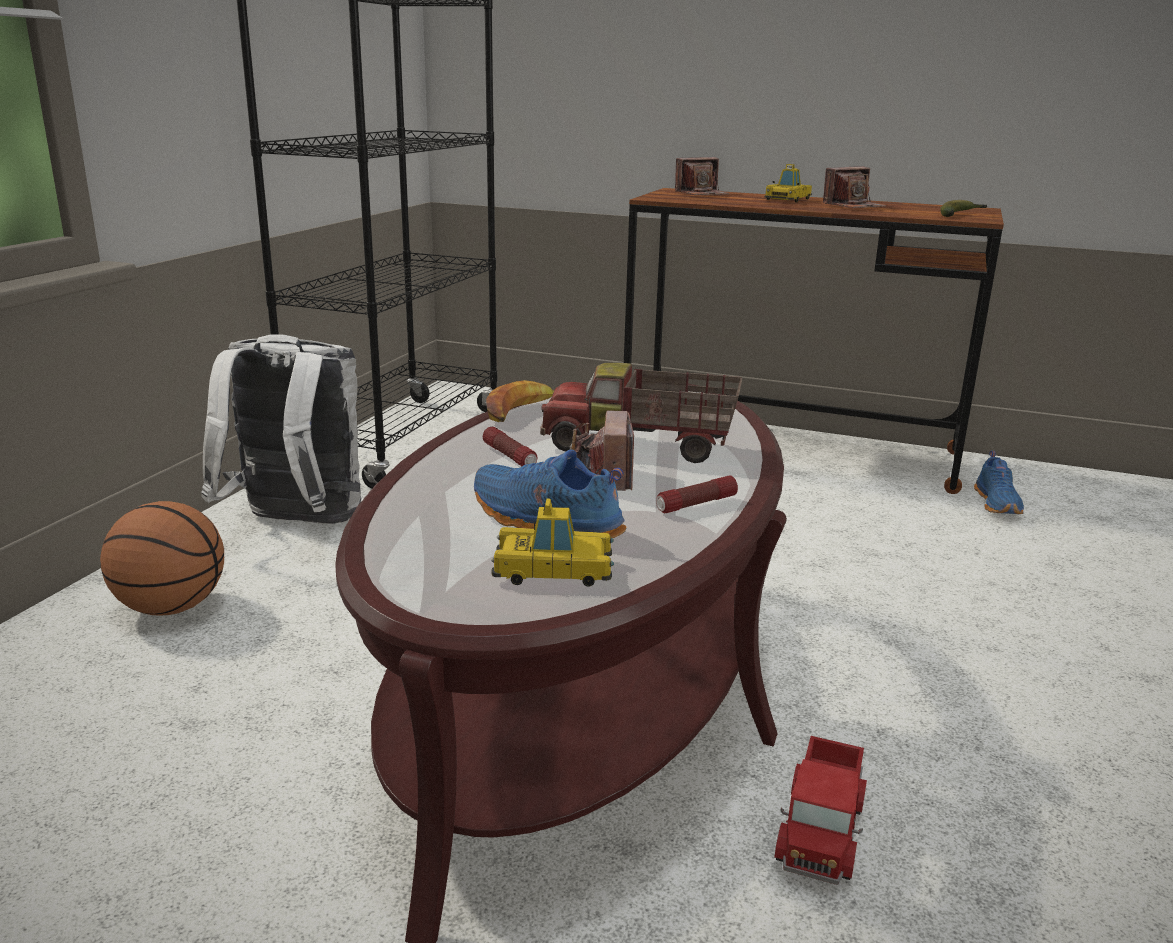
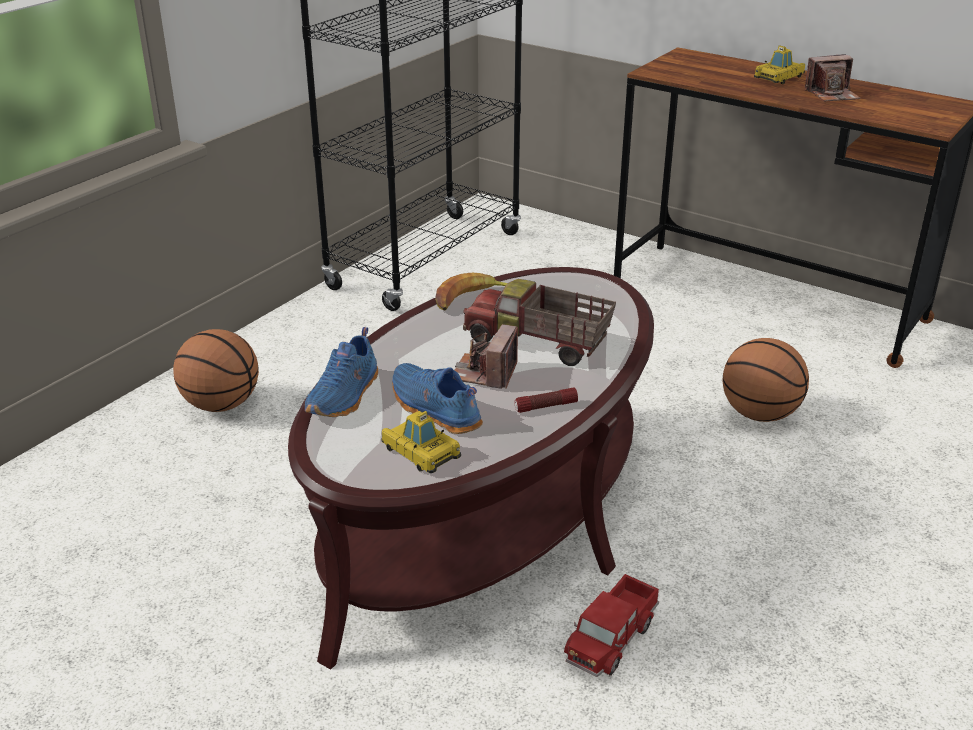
camera: 15 degrees right, 10 degrees up
(297, 525) = (323, 340): white backpack -> none
(510, 457) = (437, 345): flashlight -> none
(553, 569) = (420, 451): toy car -> toy car turned 150 degrees counterclockwise
(701, 194) = (703, 63): camera -> none
(846, 549) = (759, 414): none -> basketball
(960, 215) = (923, 118): banana -> none
(998, 504) = (931, 383): blue shoe -> blue shoe (345, 396)

